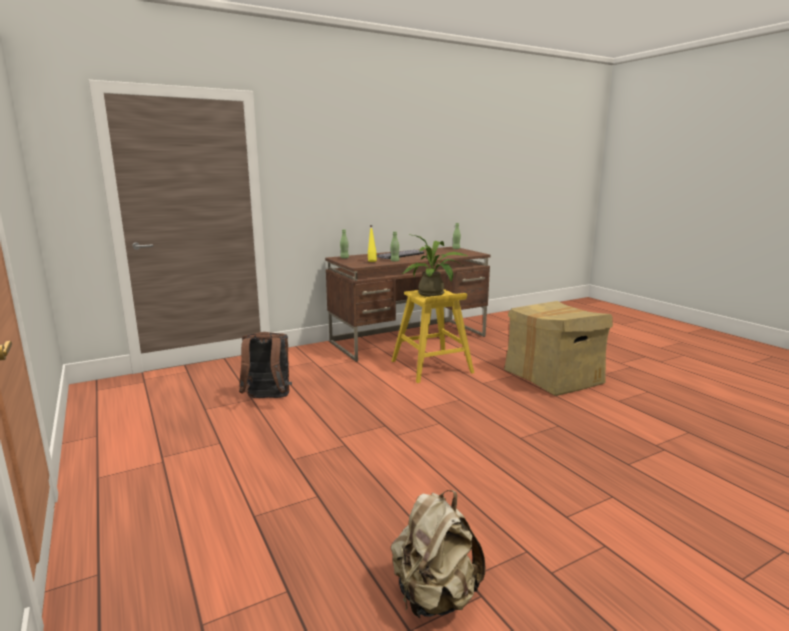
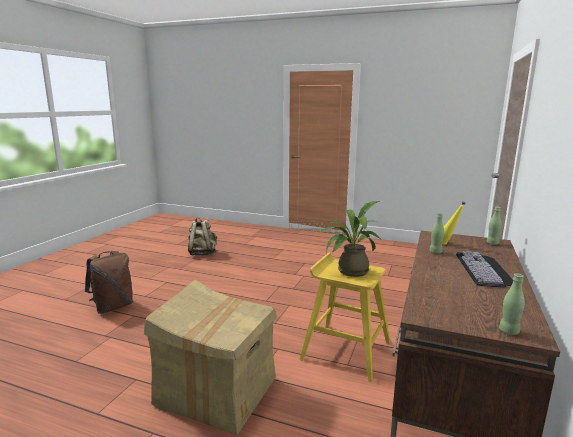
camera: 140 degrees right, 0 degrees up
(267, 399) = (381, 278): brown backpack -> brown backpack (113, 307)

